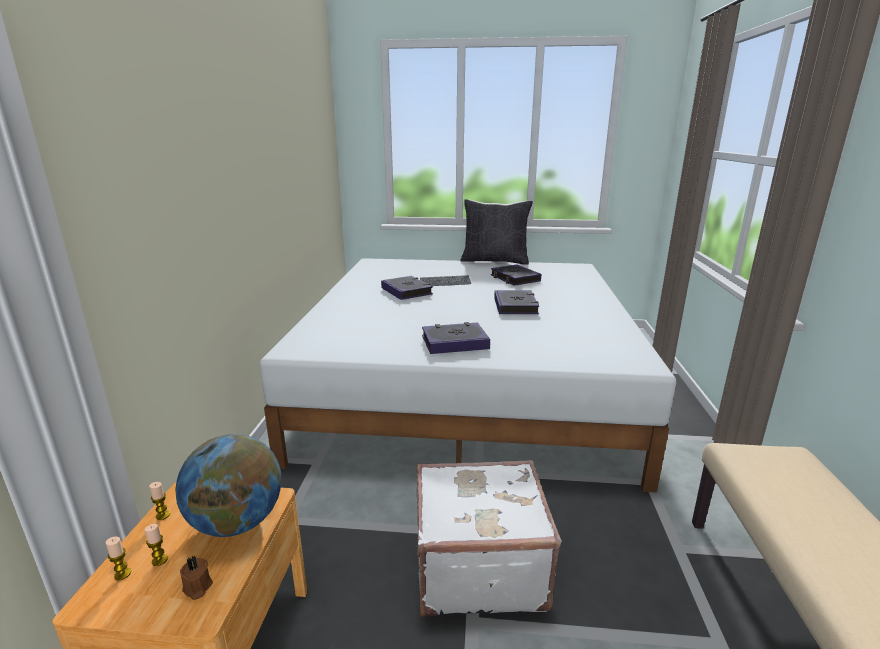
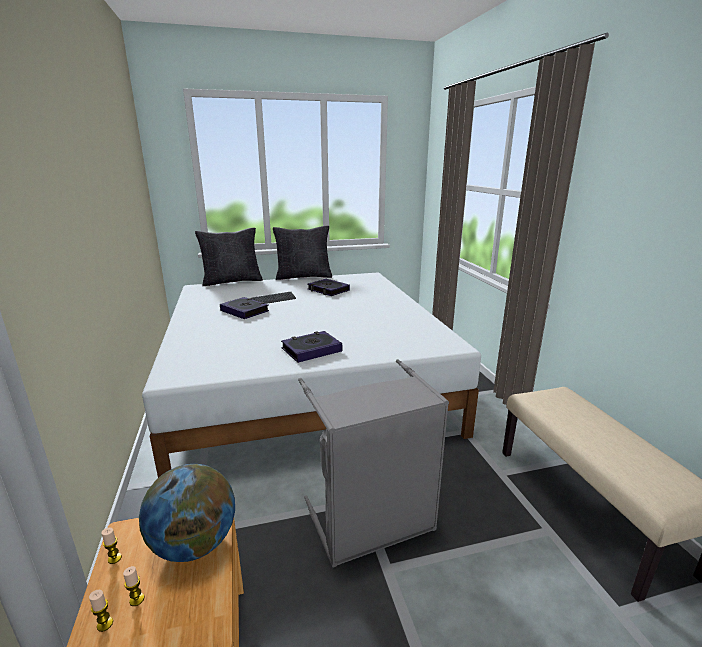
camera: 20 degrees left, 0 degrees up
(197, 588) = (190, 612): brown candle -> none
(412, 258) = (232, 281): none -> black pillow
(477, 565) = (373, 525): white suitcase -> grey laundry basket
(515, 306) = (342, 313): book -> none

